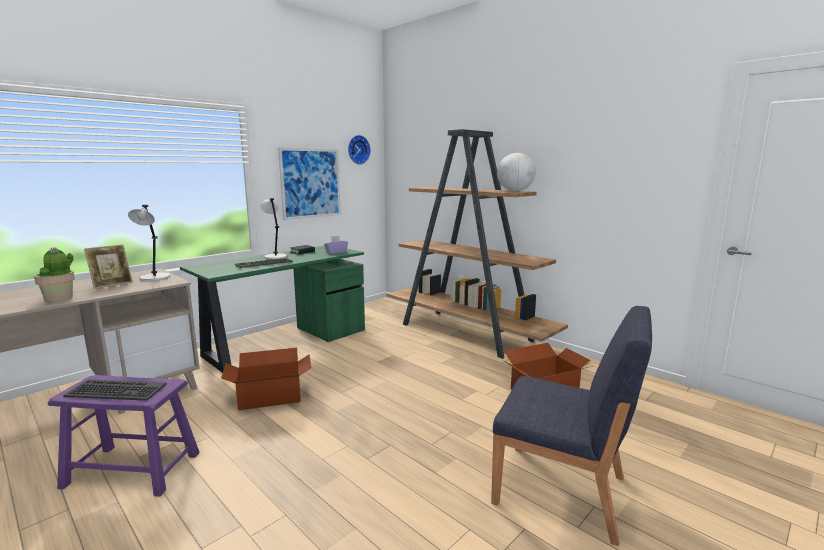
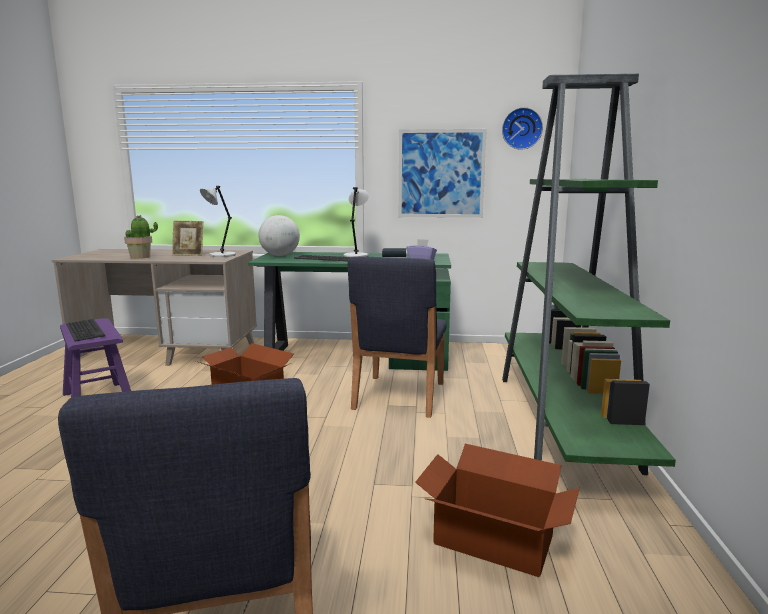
camera: 50 degrees right, 0 degrees up
(371, 354) = (398, 396): none -> blue chair
(467, 333) = (562, 420): brown bookcase -> green bookcase
(515, 191) = (616, 179): globe -> globe (280, 255)

